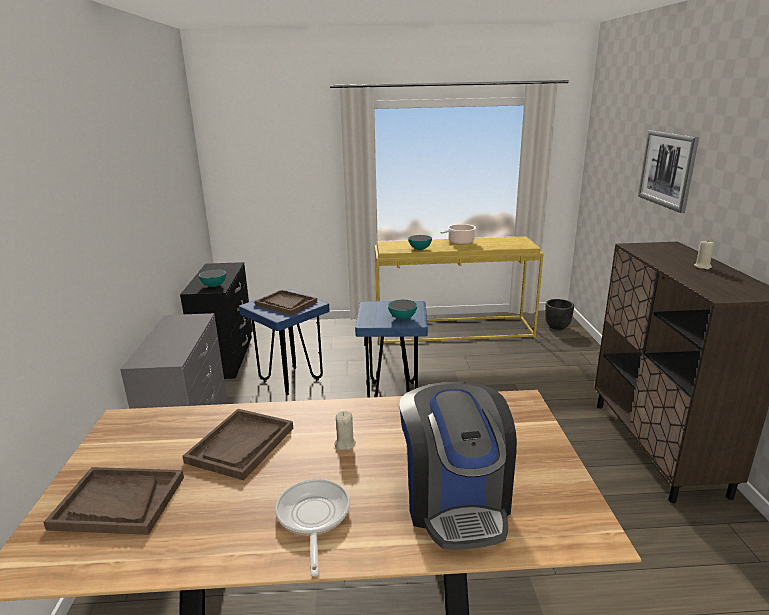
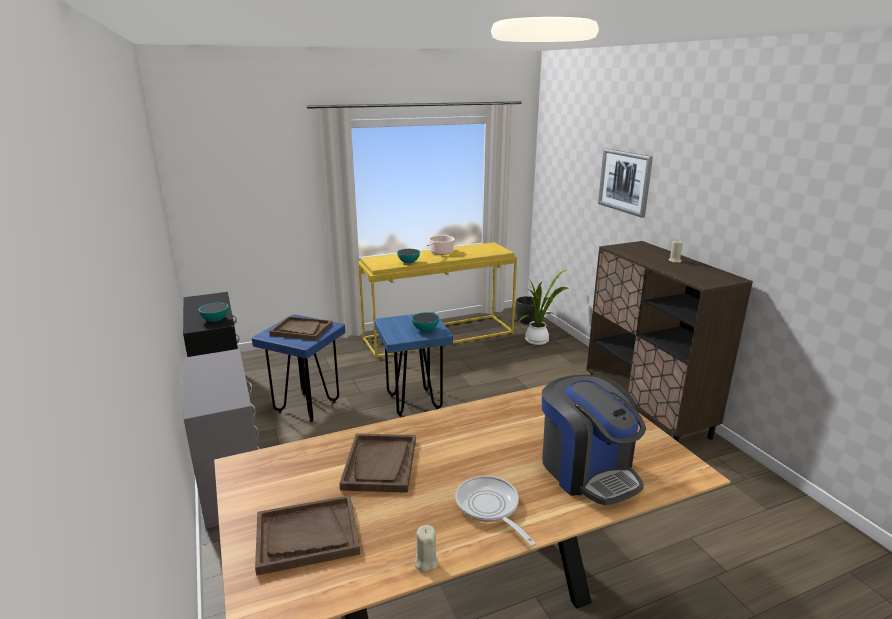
camera: 20 degrees left, 0 degrees up
(345, 443) = (470, 445): beige candle -> beige candle (426, 562)
(561, 348) = (539, 340): none -> potted plant

